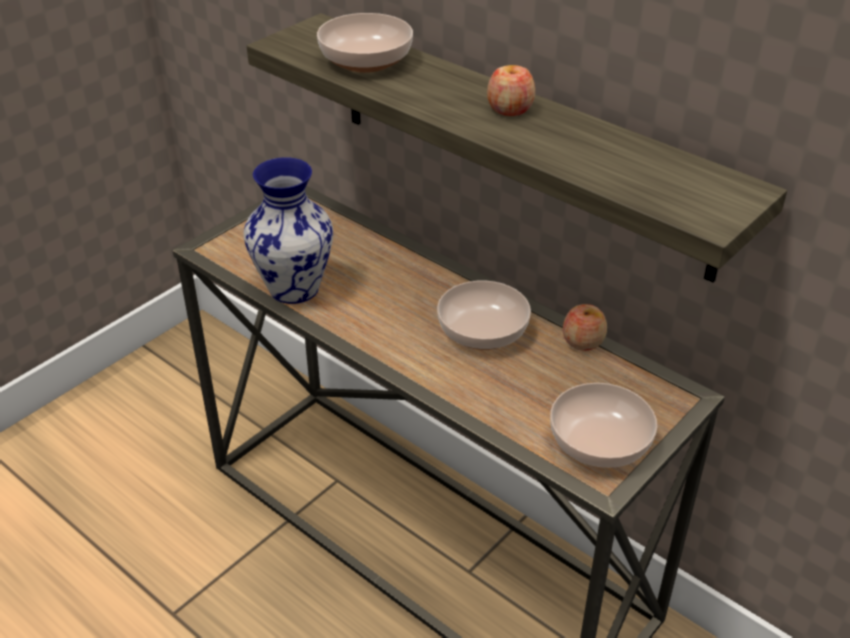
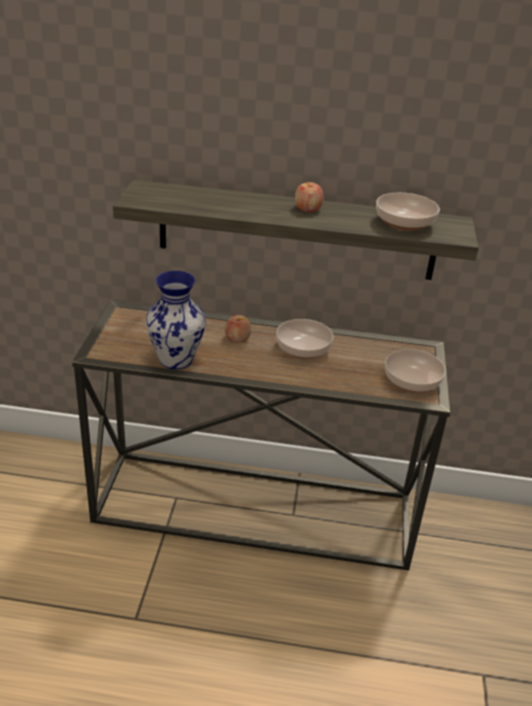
camera: 35 degrees left, 5 degrees down
(367, 61) = (199, 200): bowl -> bowl (405, 223)
(583, 341) = (358, 338): apple -> apple (237, 338)

